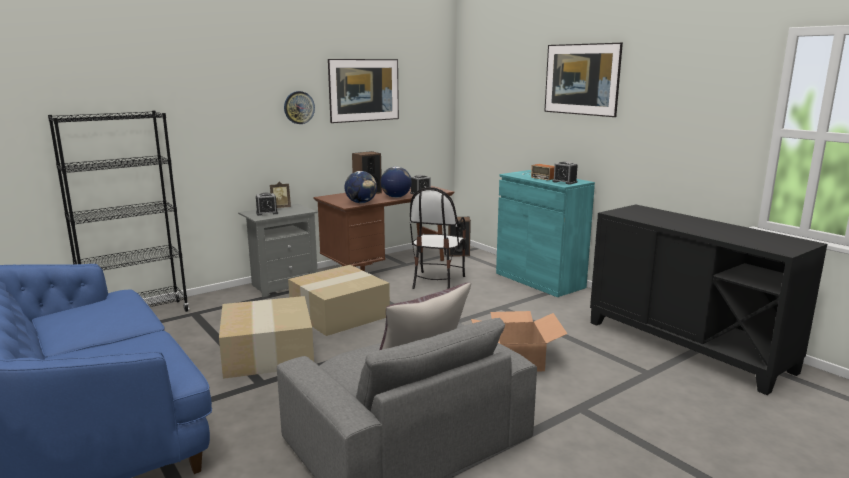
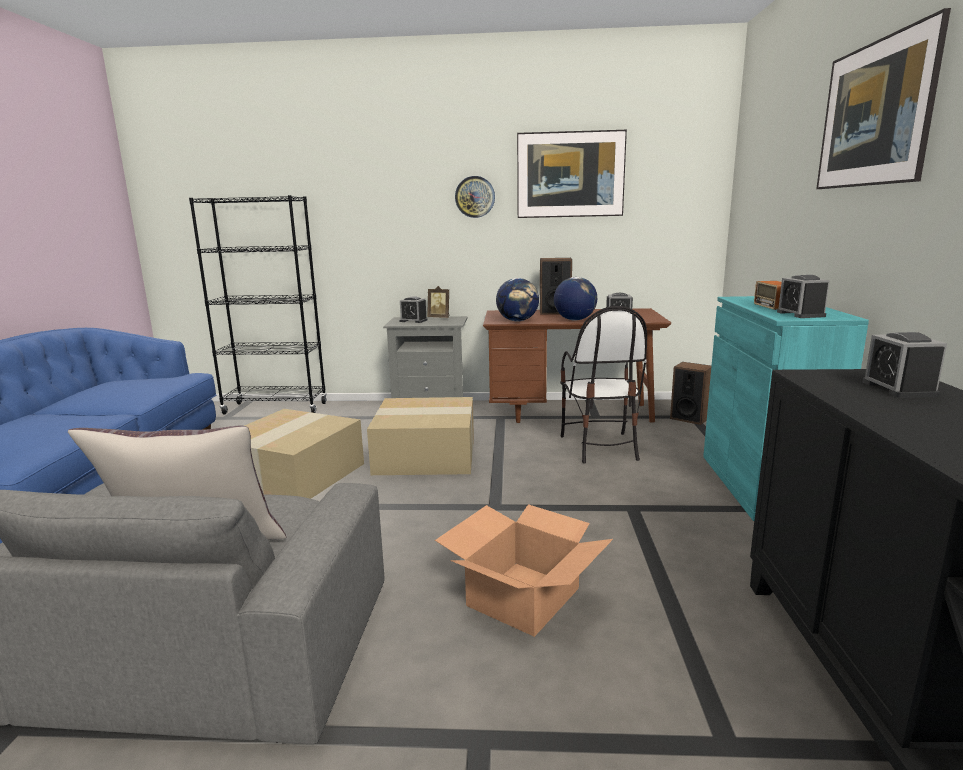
camera: 40 degrees right, 0 degrees up
(437, 281) = (599, 447): chair -> chair turned 60 degrees counterclockwise
(650, 213) = (898, 389): none -> alarm clock

